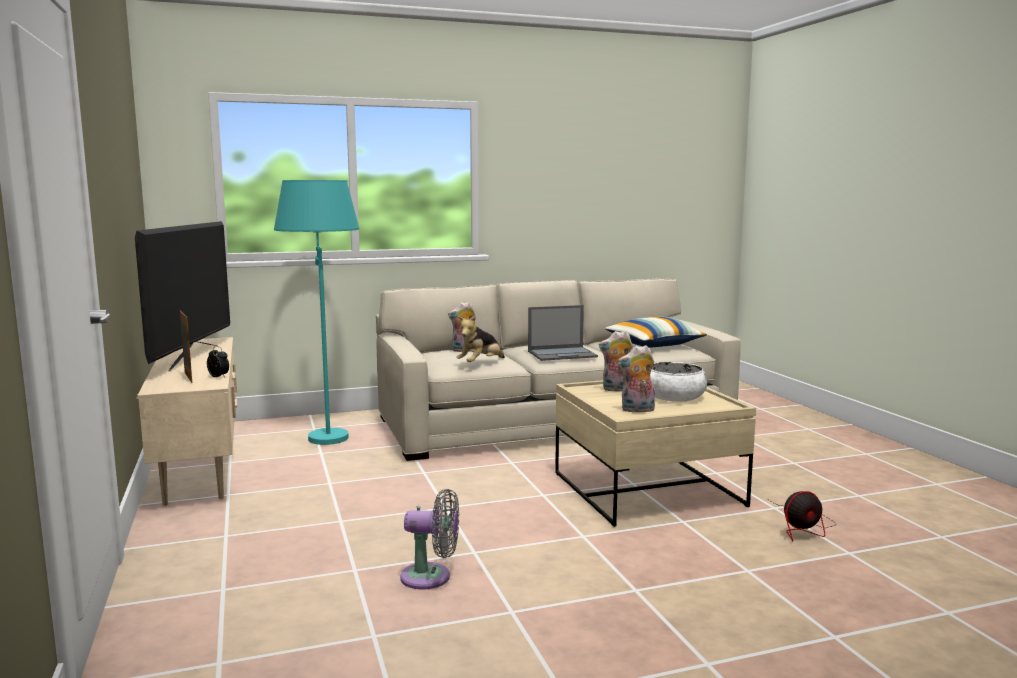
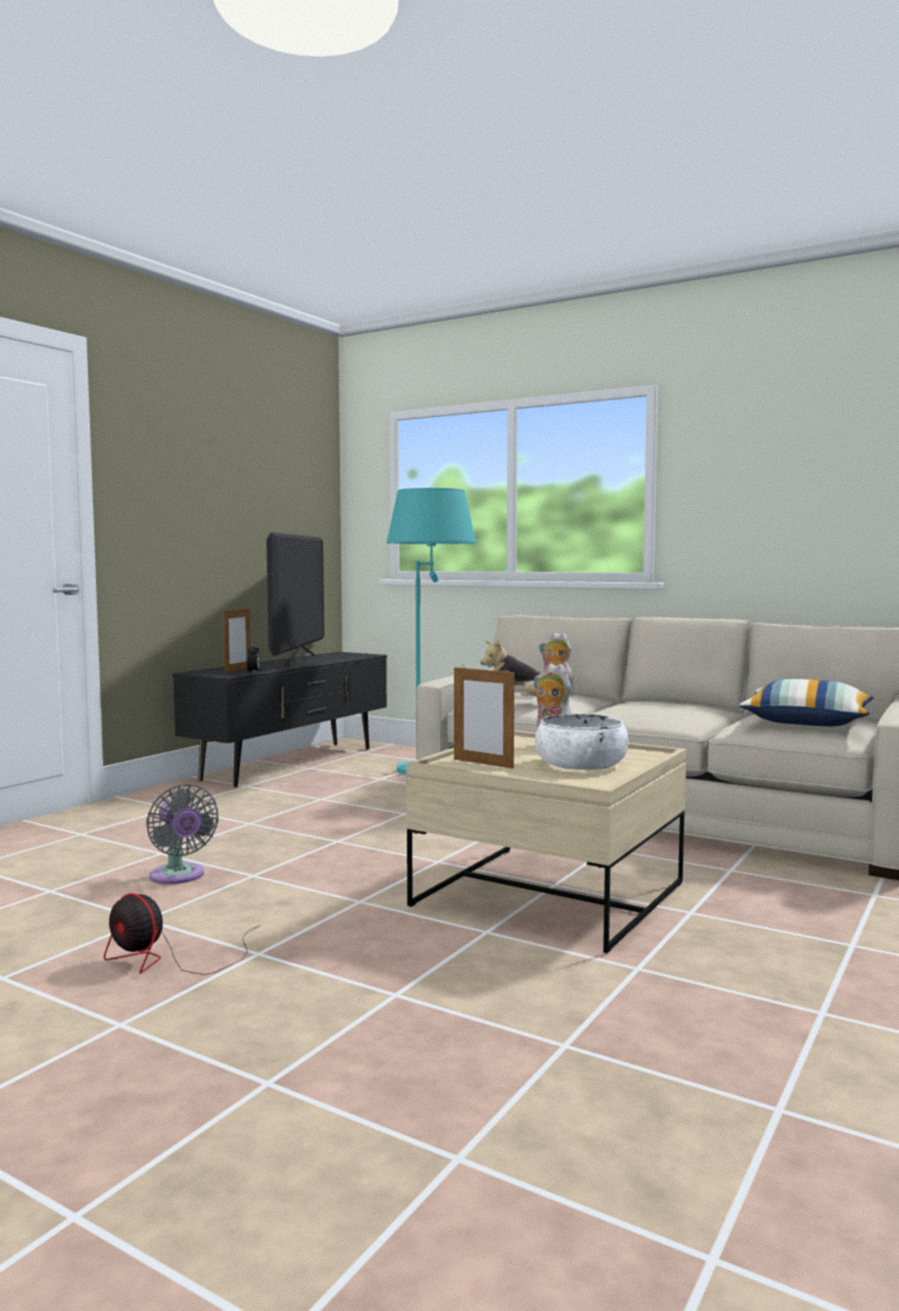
camera: 50 degrees right, 5 degrees down
(193, 357) = (298, 661): television -> television turned 45 degrees counterclockwise
(201, 464) = (291, 764): beige tv stand -> black tv stand
(563, 354) = (639, 711): laptop -> none
(637, 410) = (483, 763): plush toy -> picture frame
(803, 528) = (599, 999): fan -> fan (169, 959)

